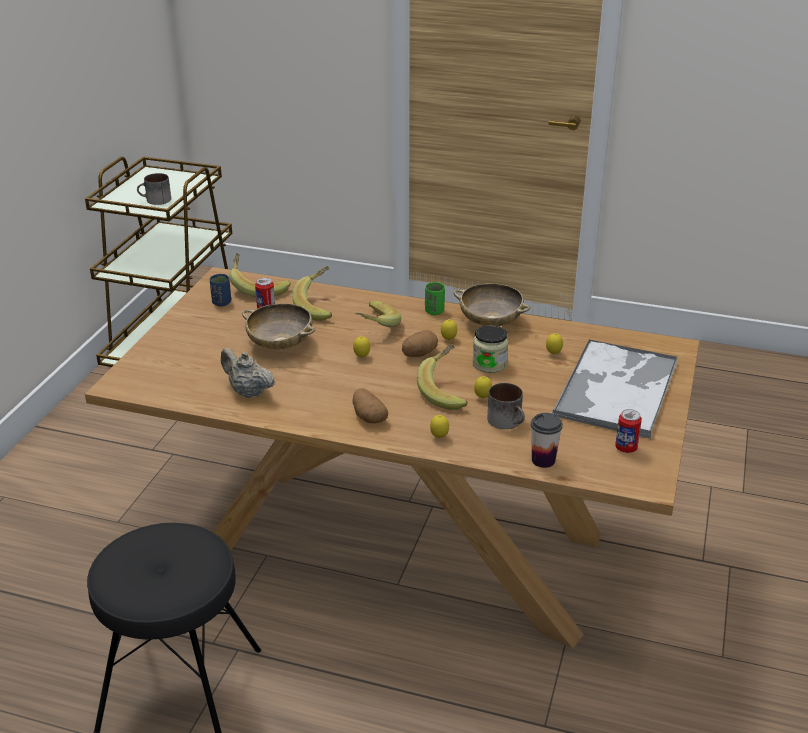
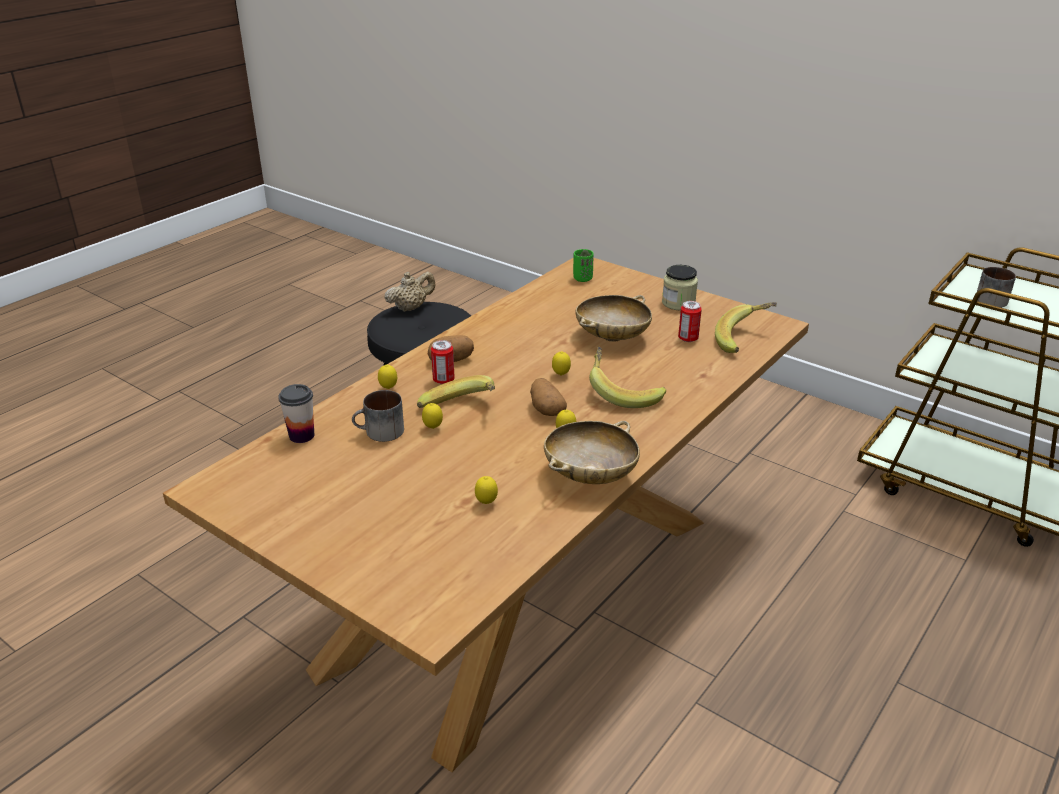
camera: 110 degrees right, 0 degrees up
(221, 303) = (716, 318): blue cup -> none
(248, 392) = (535, 312): beige teapot -> beige teapot (411, 308)
(320, 306) = (685, 369): banana -> none
(434, 311) = (640, 440): green cup -> green cup (582, 279)
(489, 364) = (495, 449): jar -> jar (678, 303)
(617, 388) = (378, 529): tray -> none
(626, 448) = (269, 494): can -> can (443, 380)

